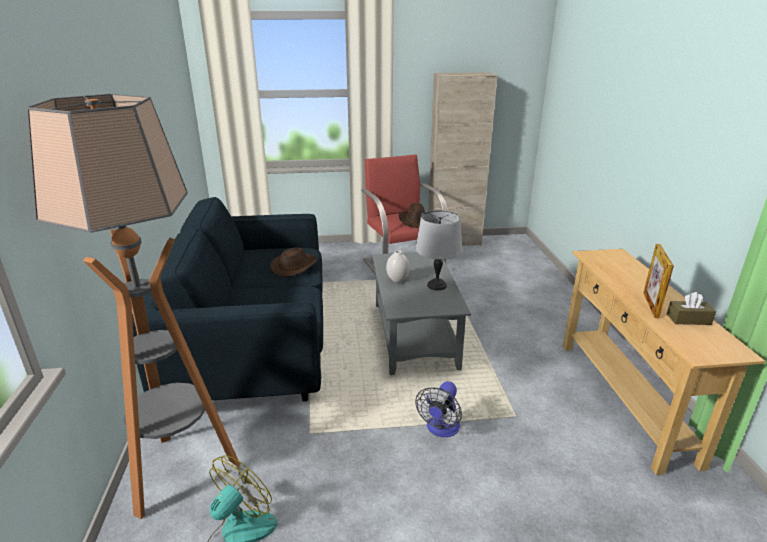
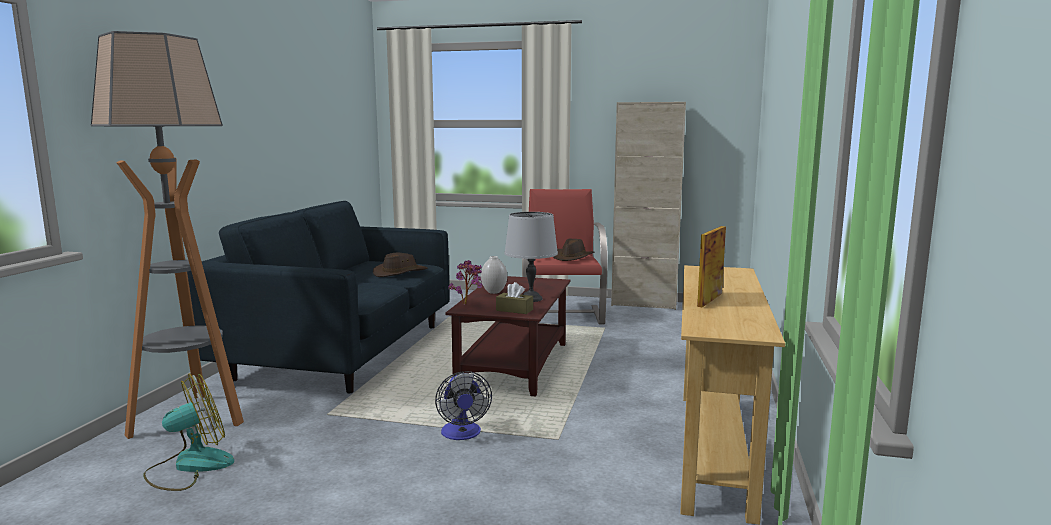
camera: 20 degrees right, 15 degrees down
(393, 302) = (467, 304): none -> potted plant
(413, 334) = (513, 365): grey coffee table -> brown coffee table
(441, 429) = (462, 434): fan -> fan turned 60 degrees counterclockwise
(688, 319) = (739, 311): brown tissue box -> brown tissue box (514, 310)

